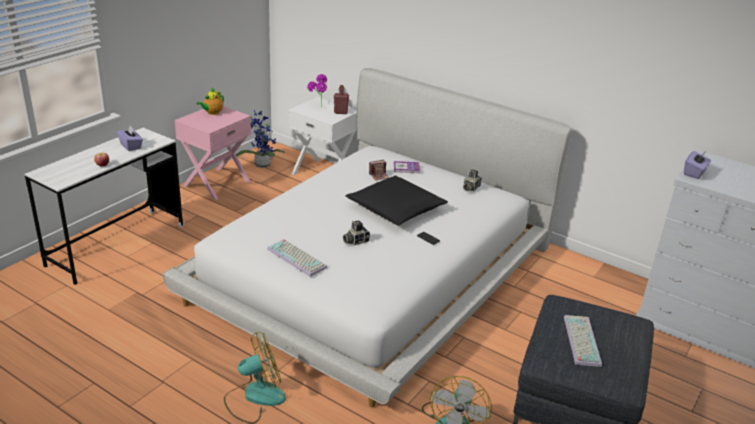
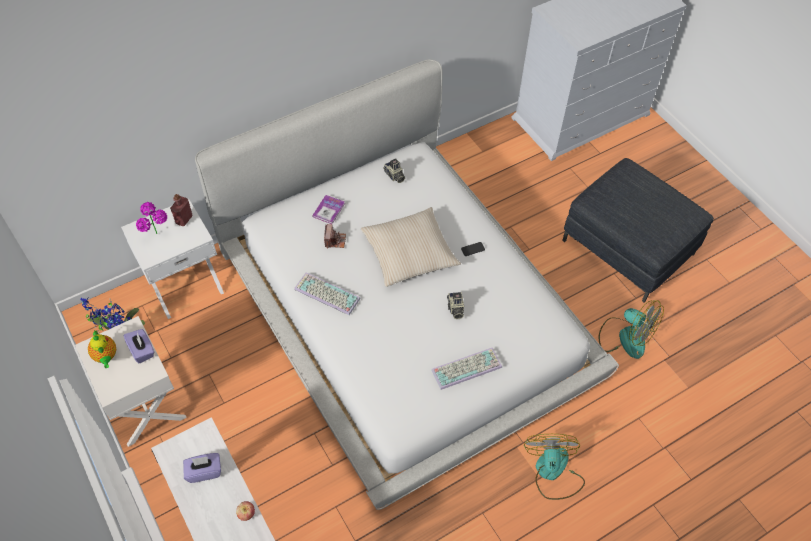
camera: 65 degrees left, 25 degrees up
(216, 183) = (144, 406): pink nightstand -> white nightstand
(395, 209) = (409, 253): black pillow -> beige pillow
(580, 340) = (643, 214): keyboard -> keyboard (325, 294)
(694, 173) = (572, 34): purple tissue box -> purple tissue box (142, 350)

